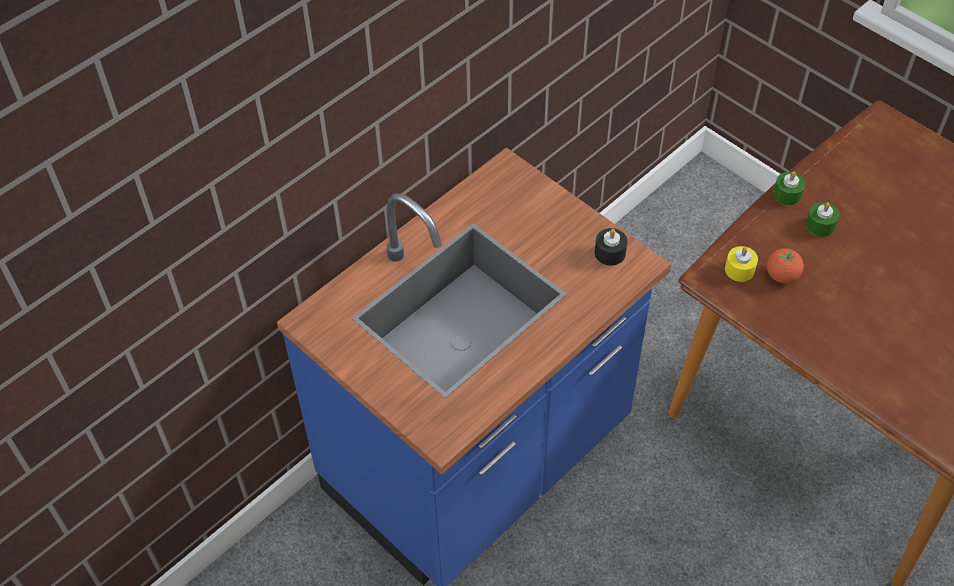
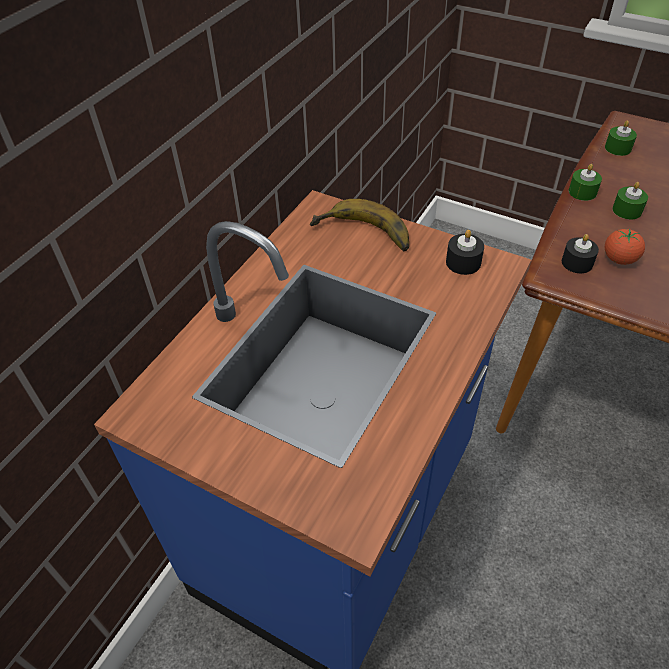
camera: 15 degrees left, 5 degrees down
(533, 207) = (362, 236): none -> banana
(739, 270) = (577, 262): yellow candle -> black candle
(854, 150) = (618, 148): none -> green candle

